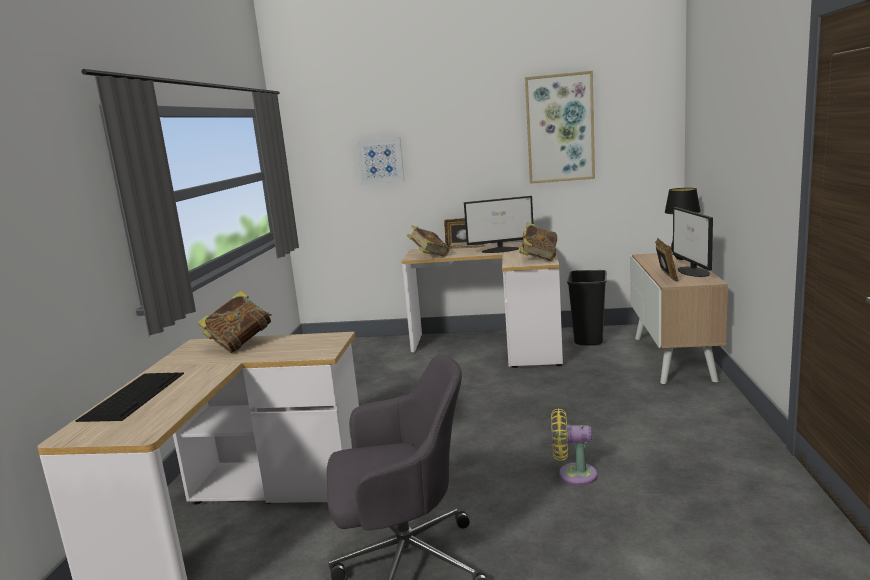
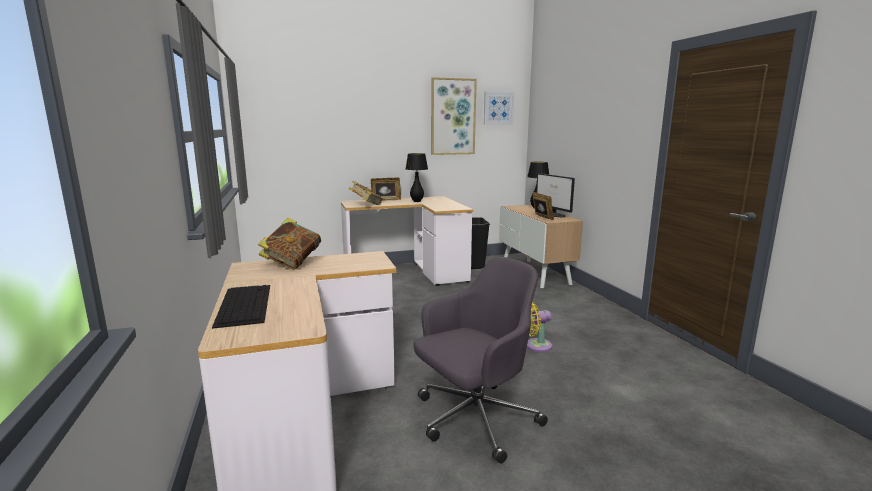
camera: 25 degrees left, 0 degrees up
(381, 160) = (320, 129): picture -> picture (498, 108)
(501, 250) = (417, 201): monitor -> black table lamp
(539, 258) = (453, 206): book -> none

